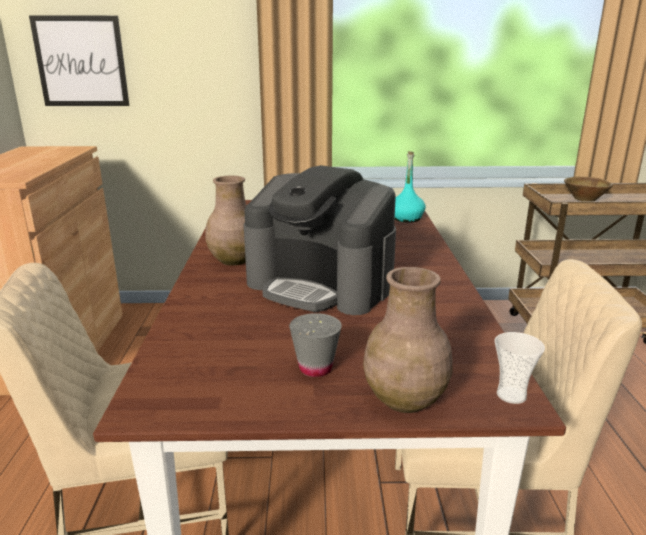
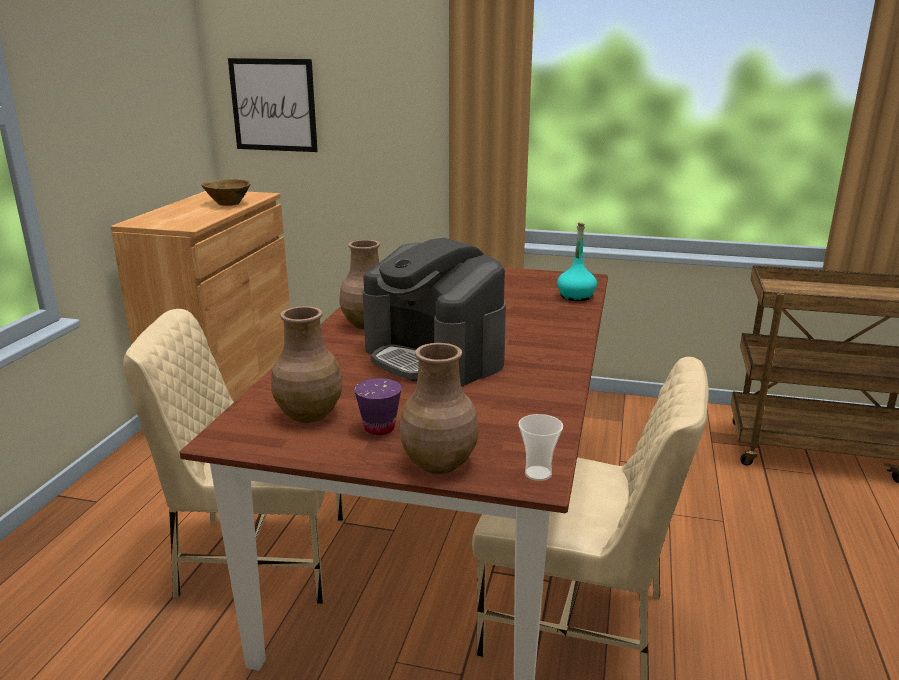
camera: 15 degrees right, 0 degrees up
(229, 362) = (310, 414): none -> brown vase
(315, 368) = (379, 428): grey cup -> purple cup
(584, 199) = (823, 291): brown bowl -> brown bowl (228, 204)

